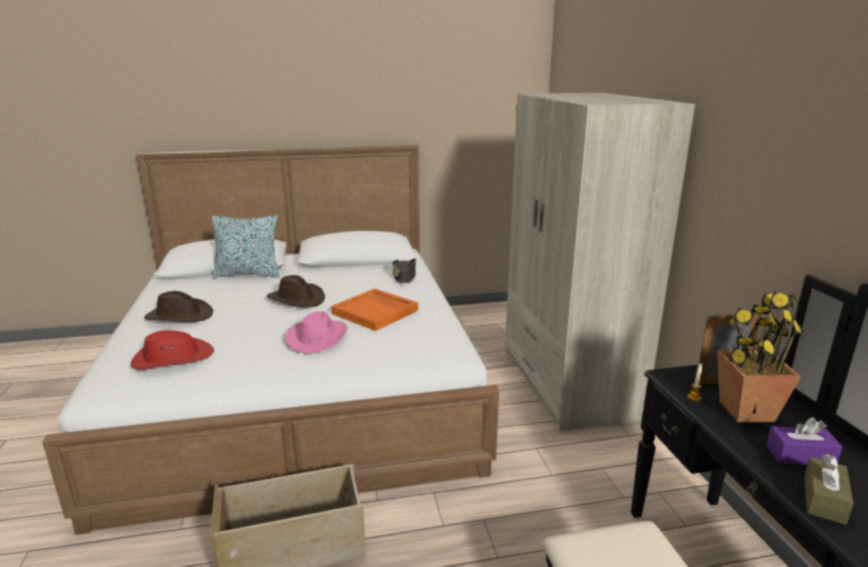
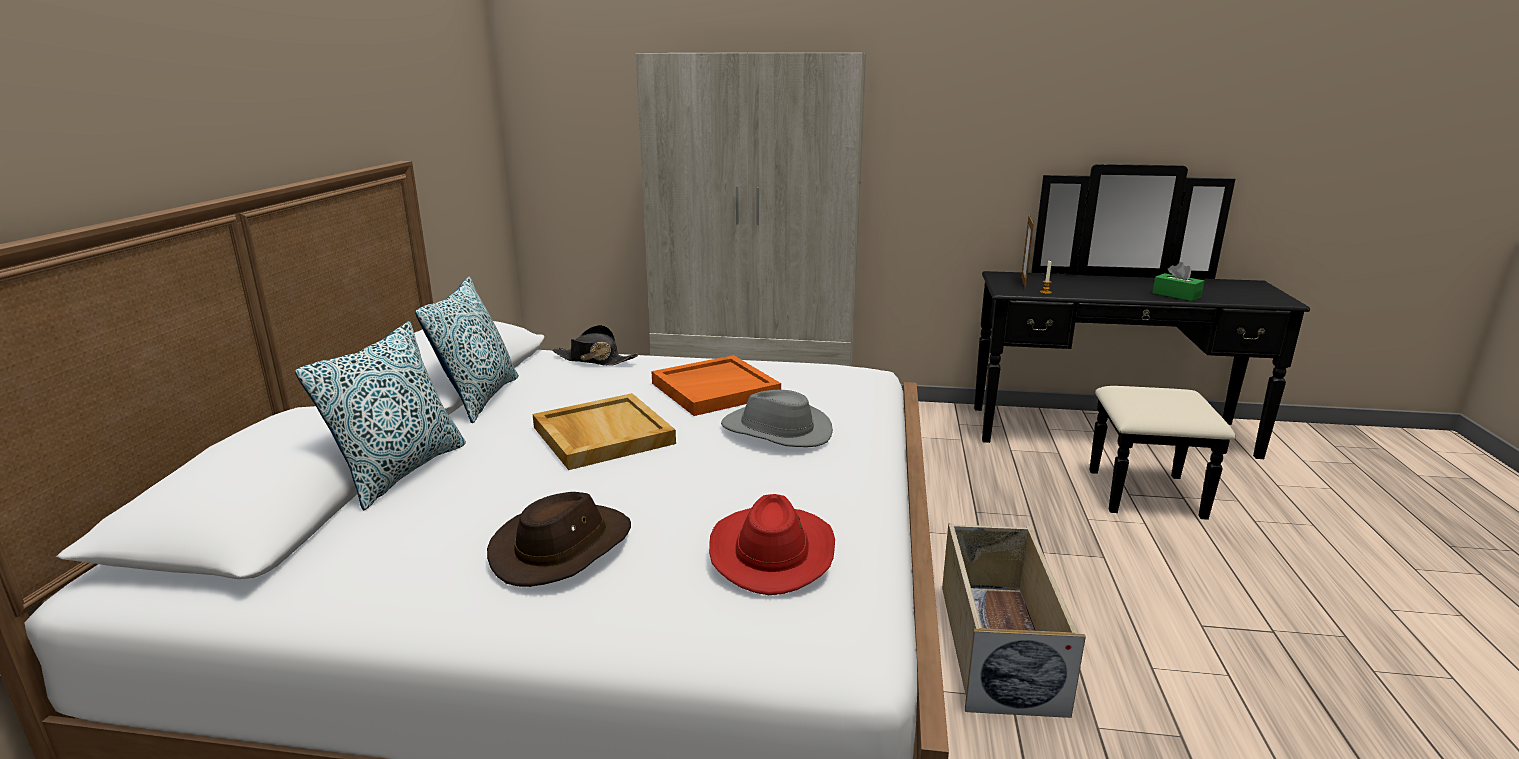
camera: 70 degrees left, 0 degrees up
(297, 299) = (602, 435): brown hat -> beige tray
(318, 338) = (776, 431): pink hat -> grey hat
(333, 267) = (479, 398): none -> pillow
(745, 411) = (1067, 286): potted plant -> none
(800, 455) = (1126, 288): purple tissue box -> none
(824, 499) = (1176, 295): brown tissue box -> green tissue box

